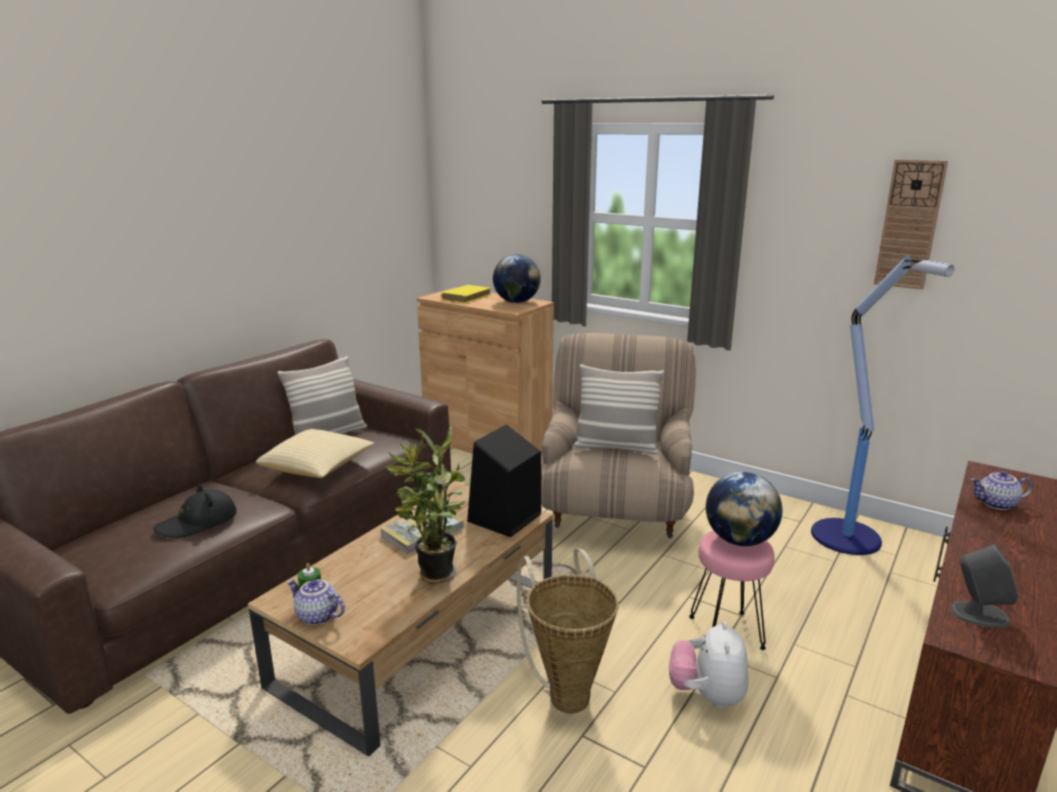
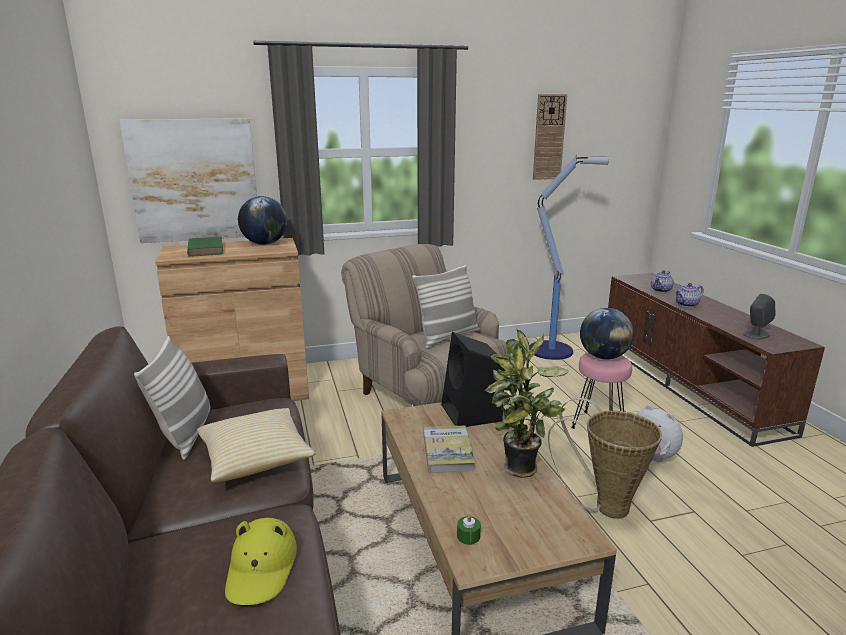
camera: 50 degrees left, 0 degrees up
(198, 522) = (261, 568): black hat -> yellow hat
(316, 616) = (525, 549): teapot -> teapot (687, 305)
(467, 297) = (205, 249): yellow book -> green book
(495, 232) = (194, 180): none -> picture

